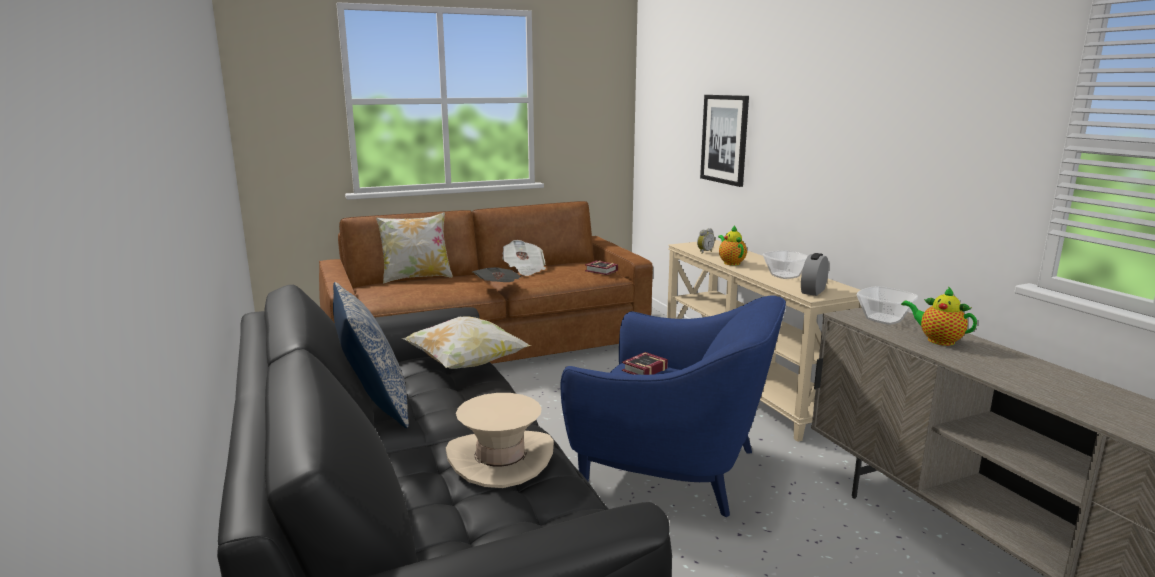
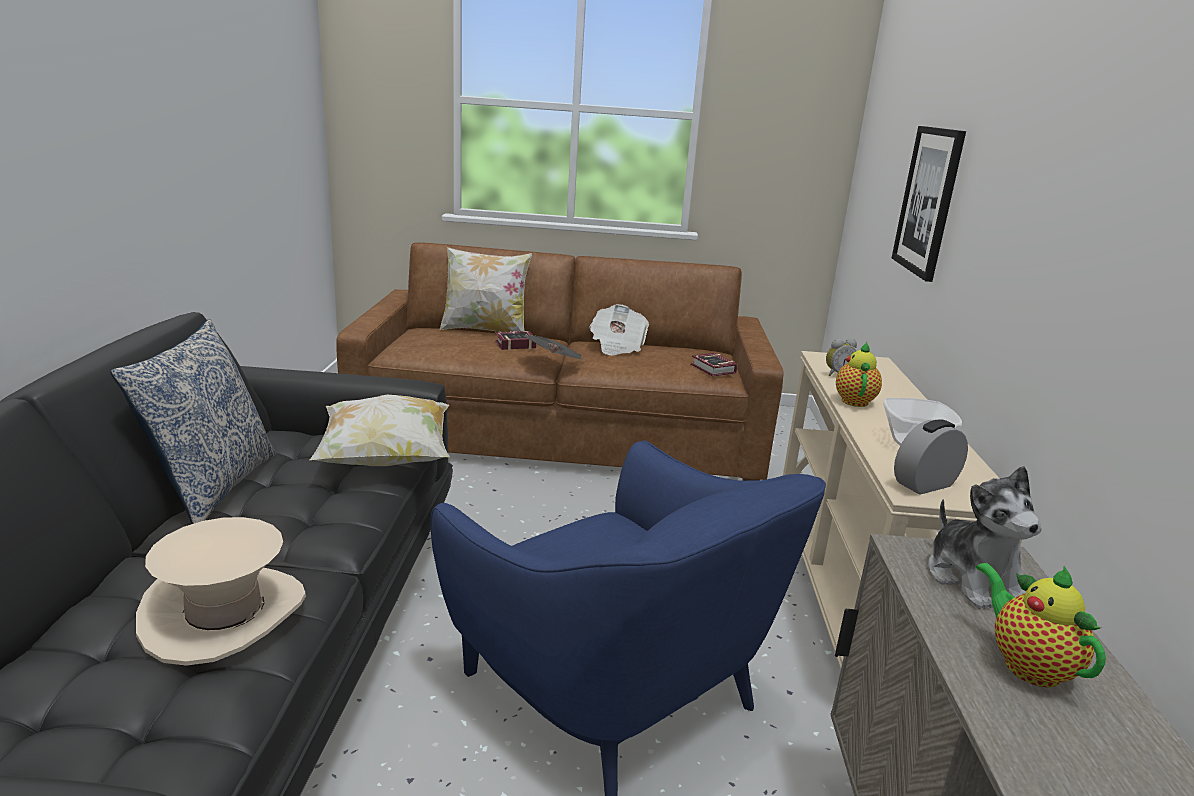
camera: 25 degrees right, 5 degrees up
(642, 370) = (605, 533): book -> book (513, 344)
(883, 319) = (973, 579): bowl -> plush toy

